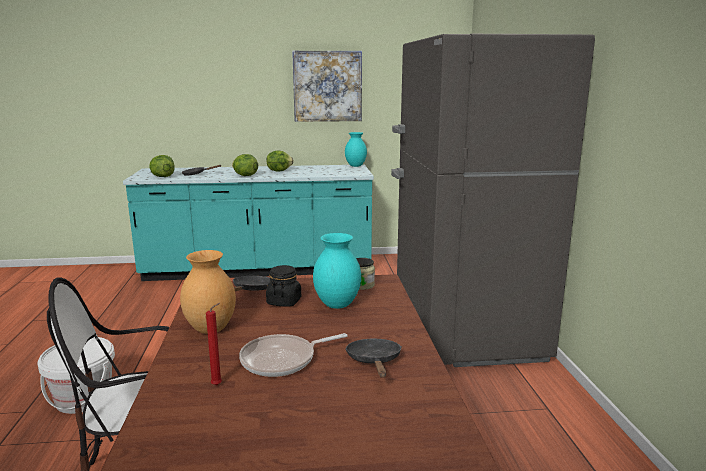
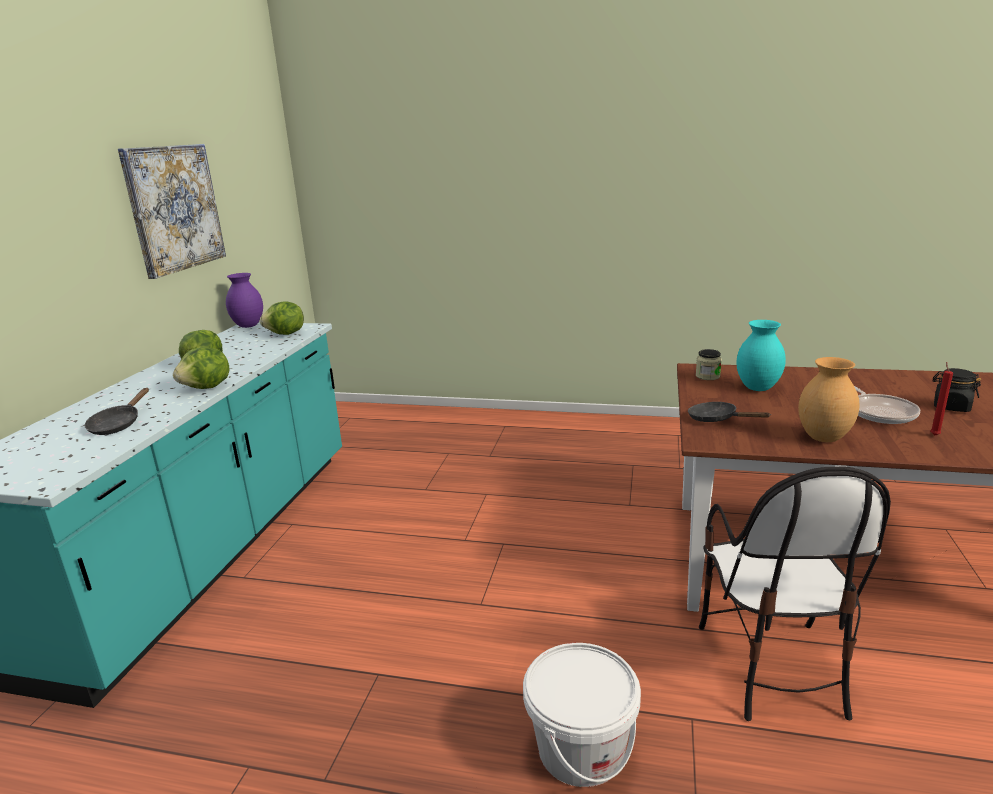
camera: 70 degrees left, 5 degrees up
(162, 177) = (85, 455): lettuce -> lettuce (286, 334)
(284, 301) = (750, 407): black jar -> black jar (951, 407)
(355, 166) = (249, 326): turquoise vase -> purple vase
(374, 361) = (869, 385): black frying pan -> none
(465, 331) = (533, 438): grey fridge -> none

